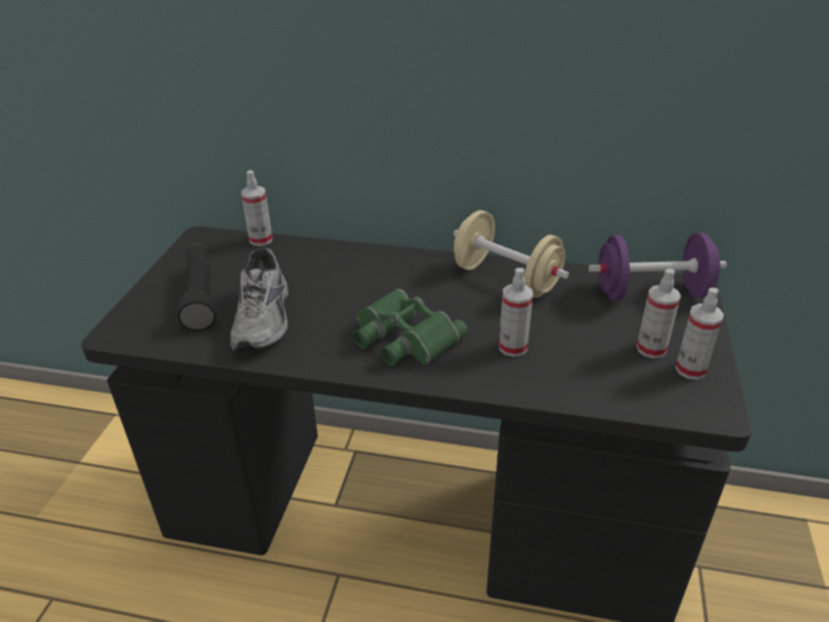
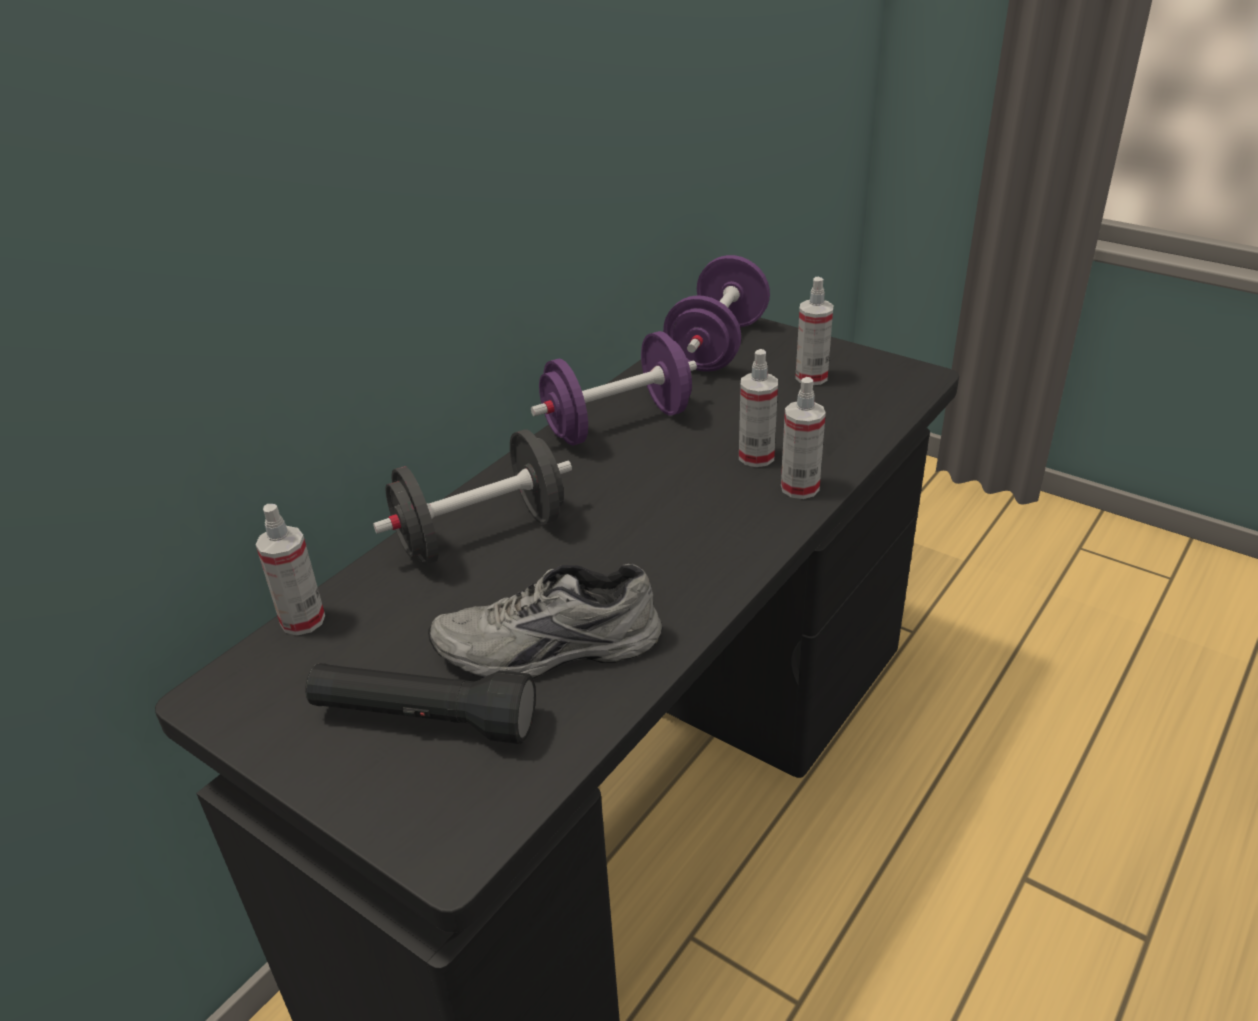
camera: 65 degrees left, 0 degrees up
(265, 319) = (548, 651): grey shoe -> grey shoe turned 150 degrees clockwise
(356, 266) = (481, 535): none -> black dumbbell
(402, 337) = (683, 532): green binoculars -> none
(506, 279) = (617, 424): beige dumbbell -> purple dumbbell
(690, 369) = (855, 368): spray bottle -> spray bottle (800, 487)

